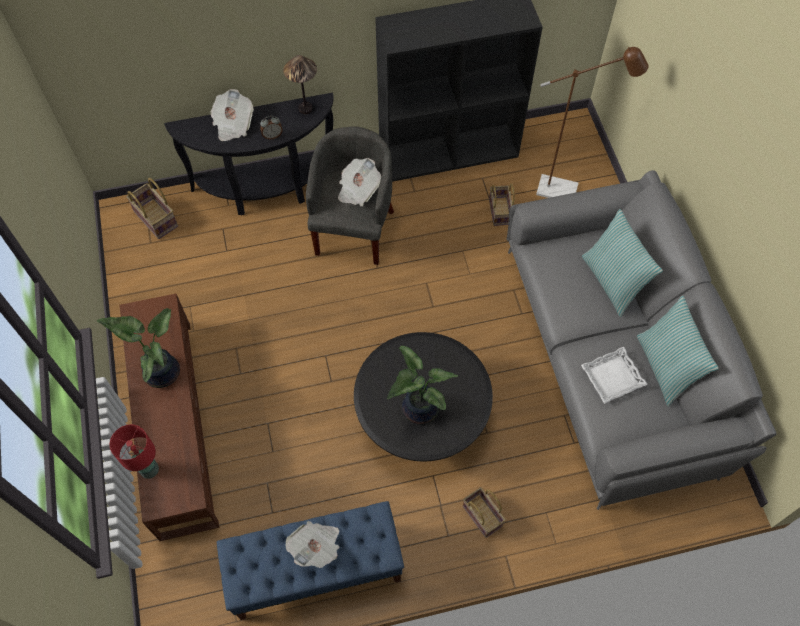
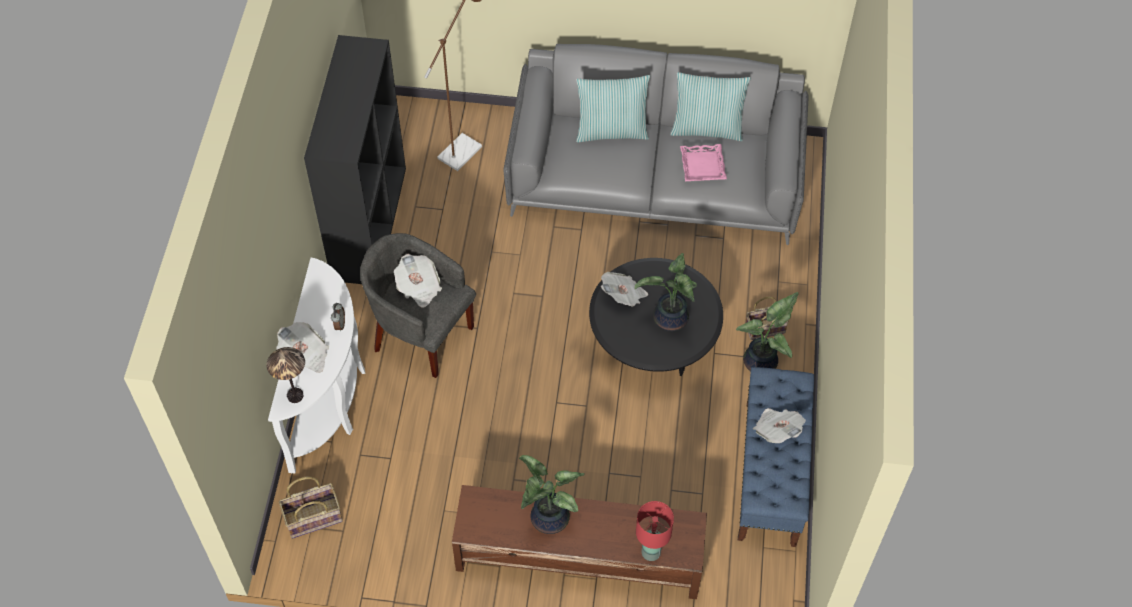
camera: 70 degrees left, 5 degrees down
(267, 190) = (331, 399): black console table -> white console table
(305, 108) = (319, 286): table lamp -> table lamp (295, 396)
(429, 359) = (623, 296): none -> newspaper
(441, 525) = (762, 362): none -> potted plant
(500, 212) = (463, 206): basket -> none
(612, 376) = (702, 166): white tray -> pink tray

